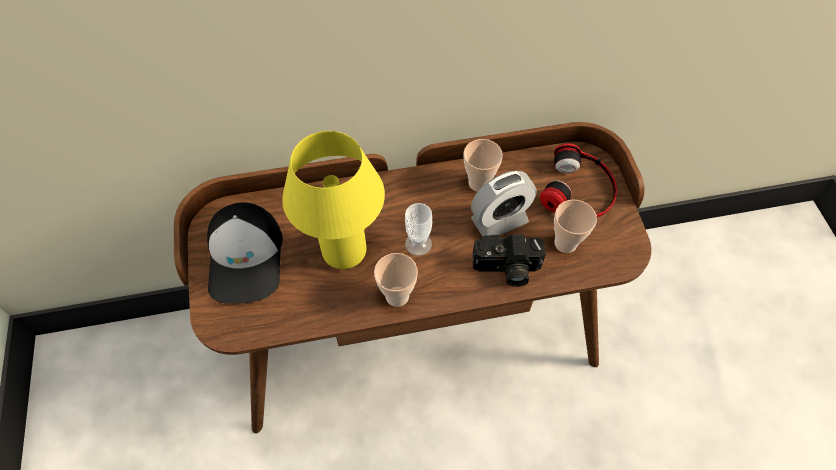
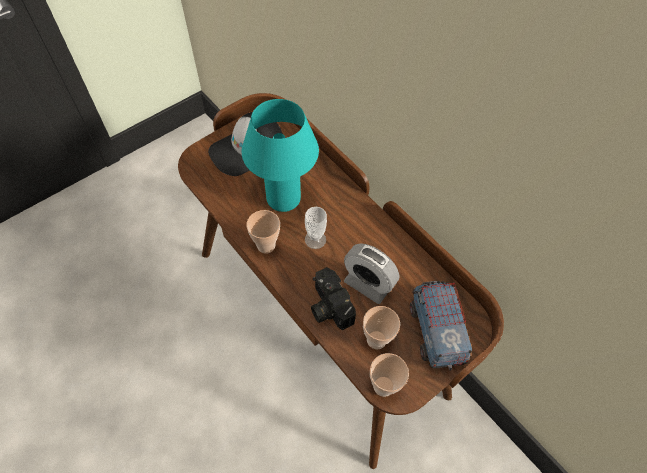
camera: 60 degrees right, 0 degrees up
(344, 251) = (283, 198): yellow table lamp -> turquoise table lamp
(479, 183) = (393, 256): cup -> cup (383, 386)
(579, 190) = (435, 331): headphones -> toy truck

